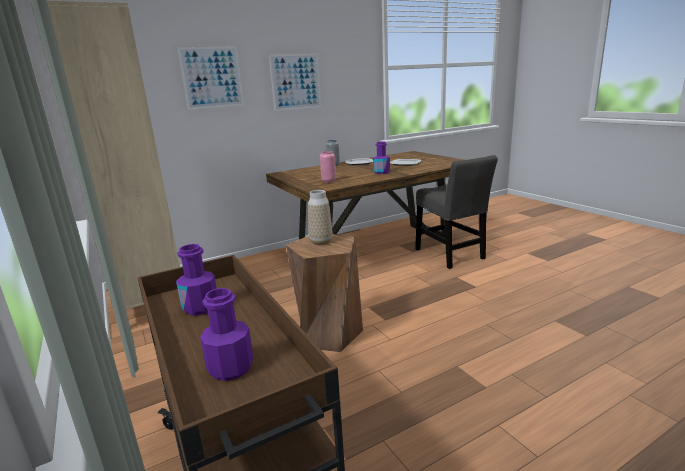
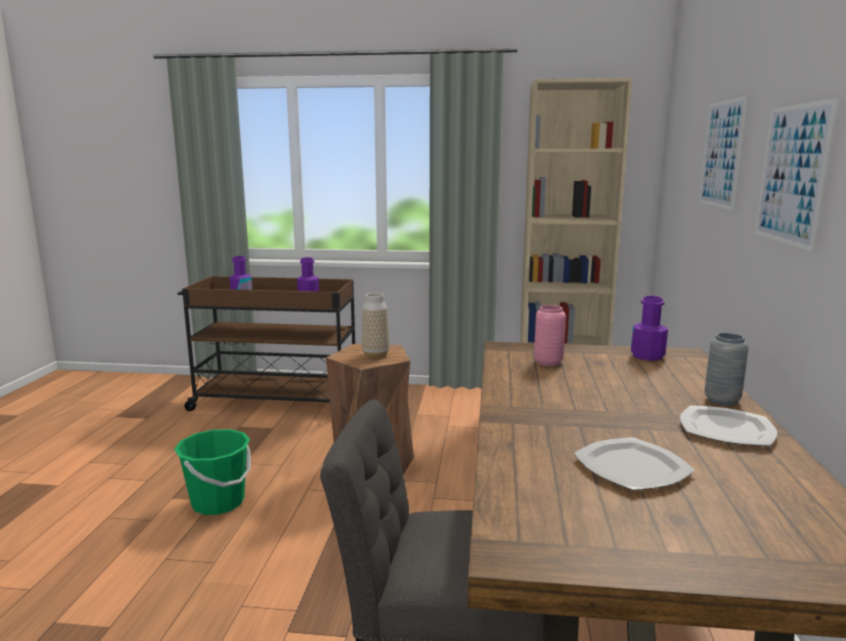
camera: 125 degrees right, 5 degrees down
(381, 172) = (554, 409): purple bottle -> purple bottle (647, 356)
(455, 362) = (218, 502): none -> green bucket

